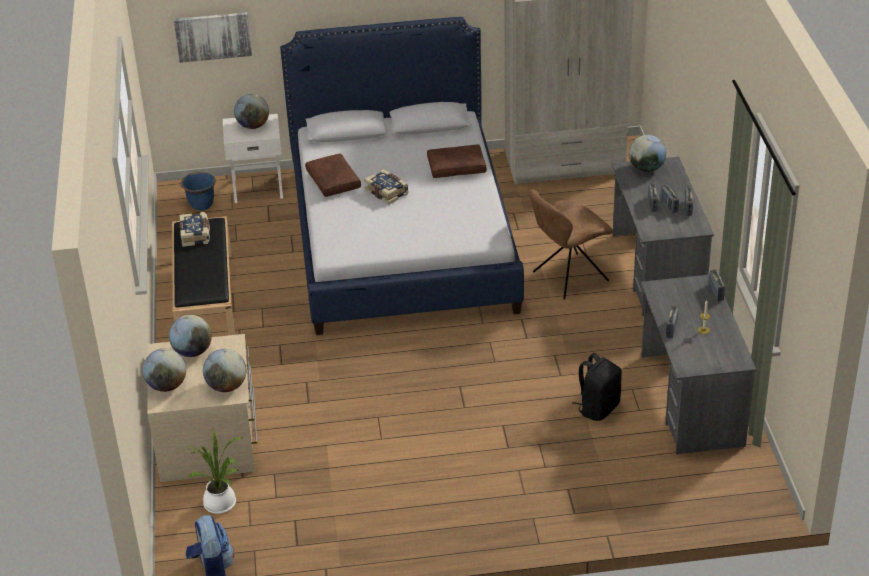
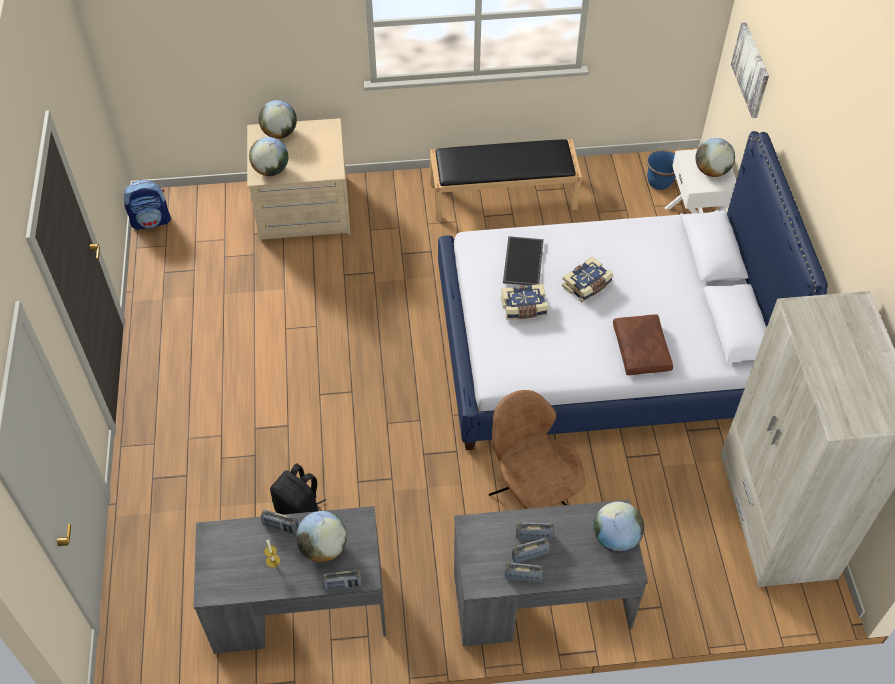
camera: 90 degrees right, 15 degrees up
(192, 352) = (323, 146): globe -> globe (323, 547)
(196, 235) = (541, 153): book -> book (524, 308)
(222, 504) = (223, 223): potted plant -> none
(332, 181) = (609, 240): brown pillow -> none
(358, 225) = (522, 261): none -> tray

